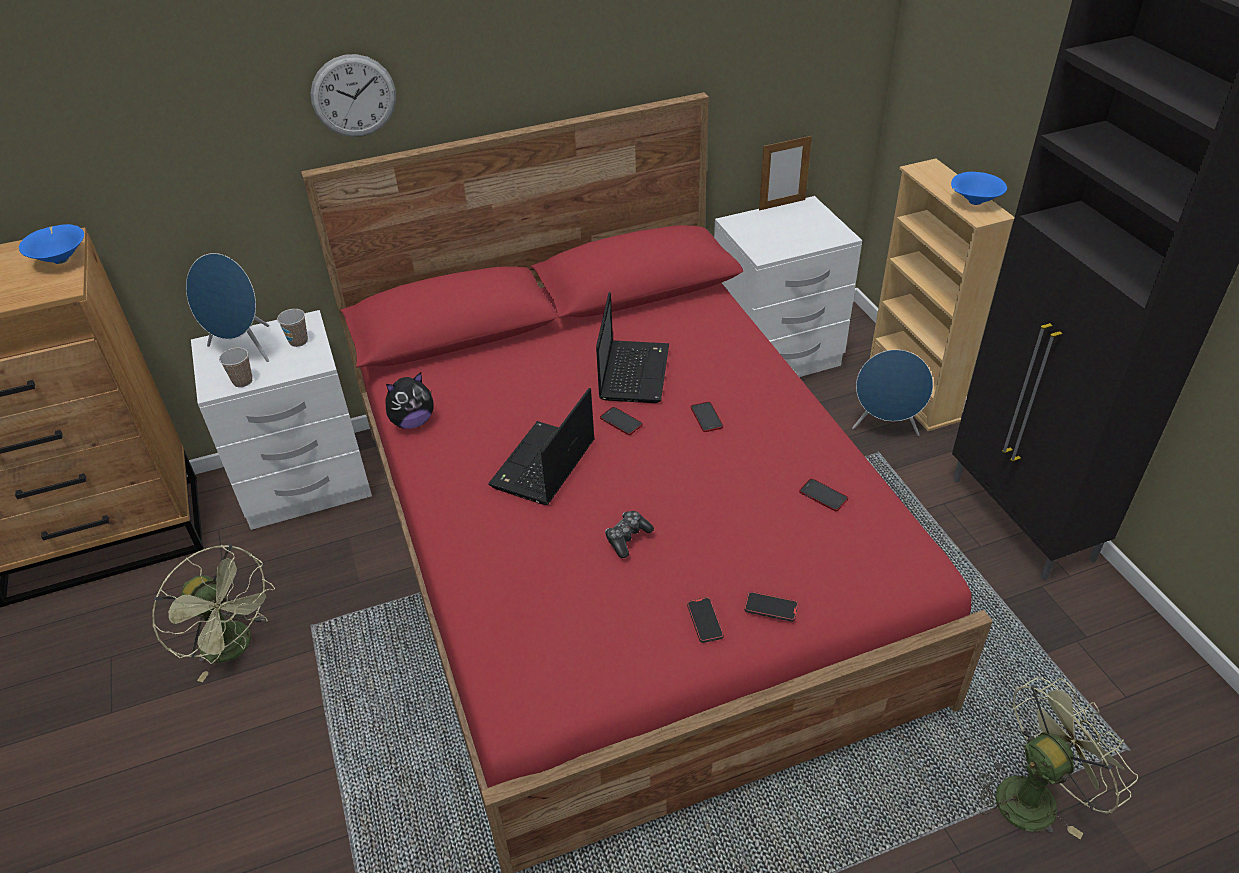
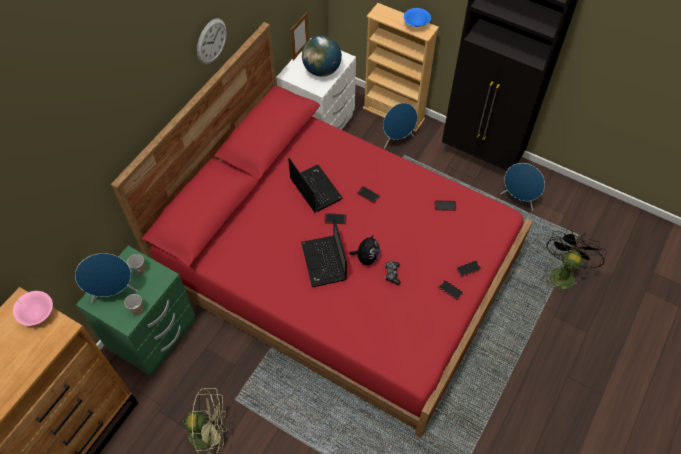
camera: 40 degrees left, 15 degrees up
(61, 259) = (37, 313): blue bowl -> pink bowl
(306, 484) = (153, 335): white nightstand -> green nightstand
(353, 96) = (123, 129): wall clock -> wall clock (211, 41)
(412, 422) = (240, 277): plush toy -> plush toy (366, 258)
(791, 236) = (322, 70): none -> globe
(1034, 795) = (562, 273): green fan -> black fan
(1041, 620) = (518, 199): none -> blue speaker

